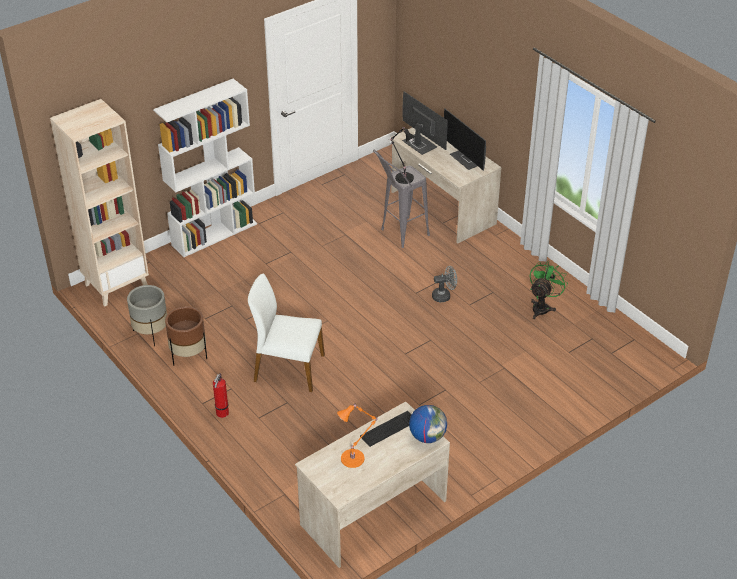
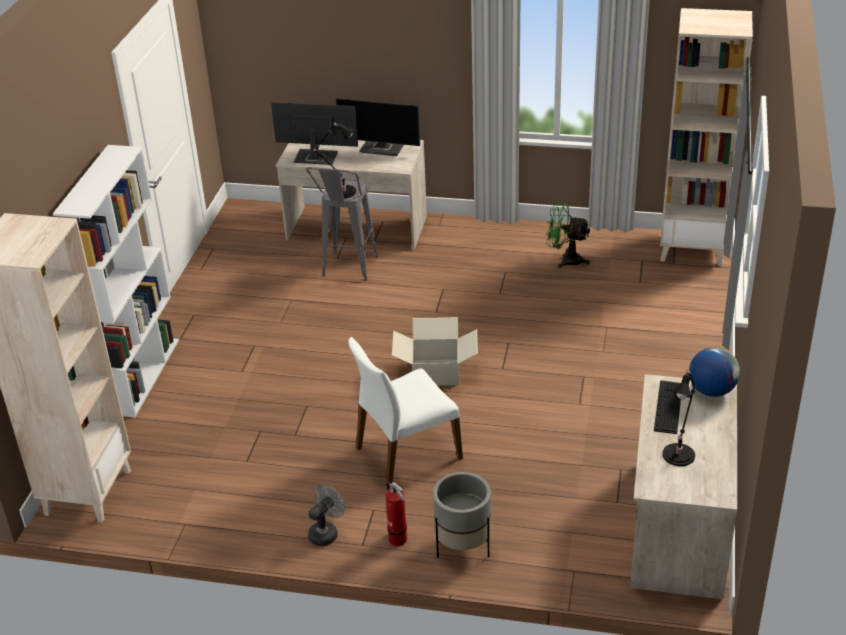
camera: 40 degrees left, 5 degrees down
(151, 333) = (202, 514): grey planter -> grey planter (463, 546)
(188, 355) = (278, 508): brown planter -> none
(354, 458) = (679, 453): orange table lamp -> black table lamp
(365, 331) = (436, 372): none -> cardboard box
(444, 296) = (466, 299): grey fan -> grey fan (326, 532)
(542, 307) = (565, 260): green fan -> green fan turned 60 degrees counterclockwise
(639, 351) = (692, 249): none -> beige bookcase

